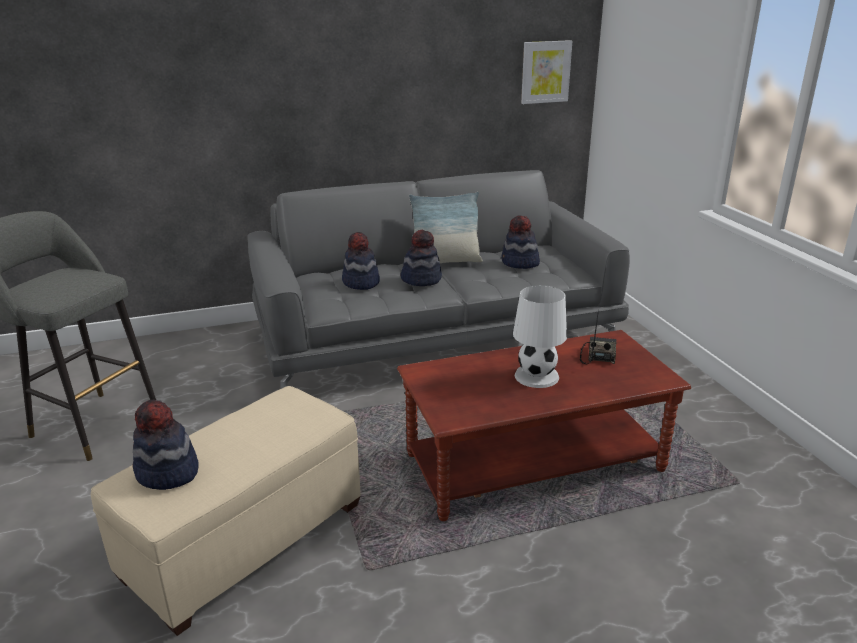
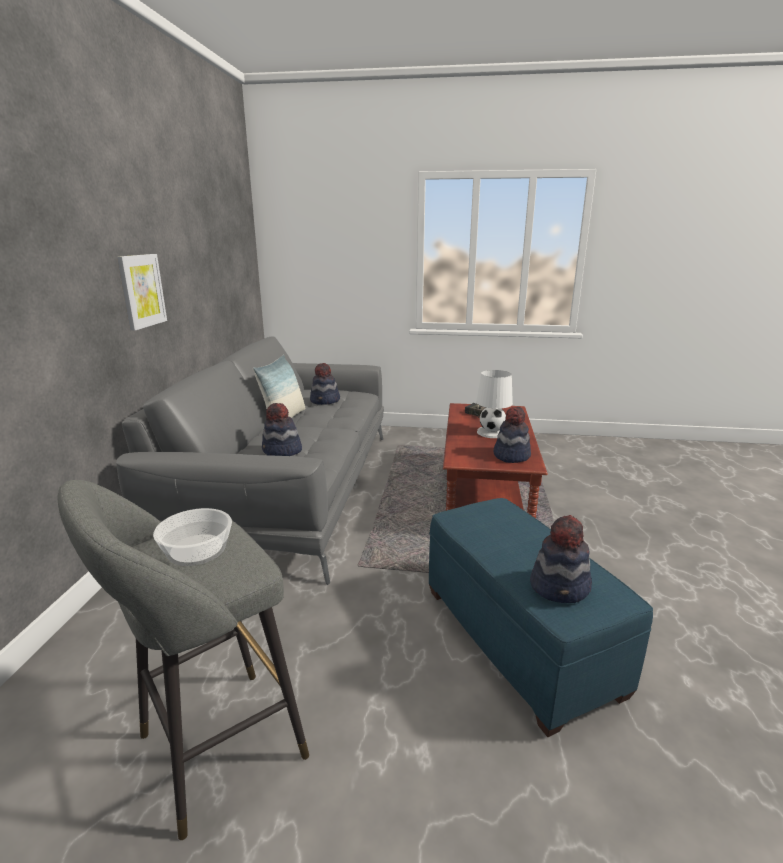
camera: 65 degrees left, 5 degrees down
(65, 281) = (197, 549): none -> bowl
(245, 539) = (516, 639): beige ottoman -> blue ottoman
(421, 279) = (308, 431): hat -> hat (511, 455)
(545, 72) = (241, 260): picture -> picture (141, 291)

